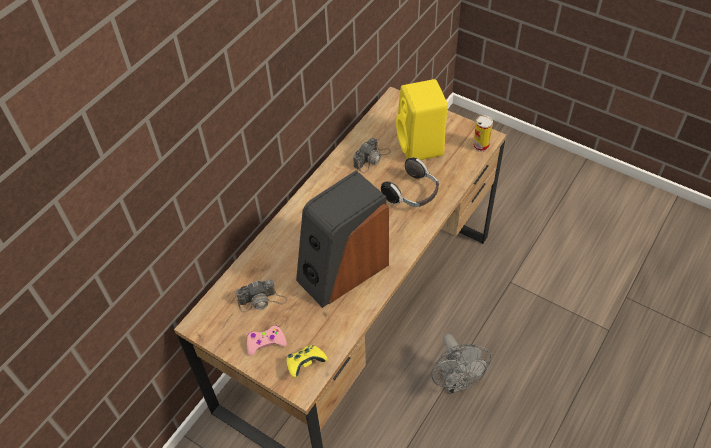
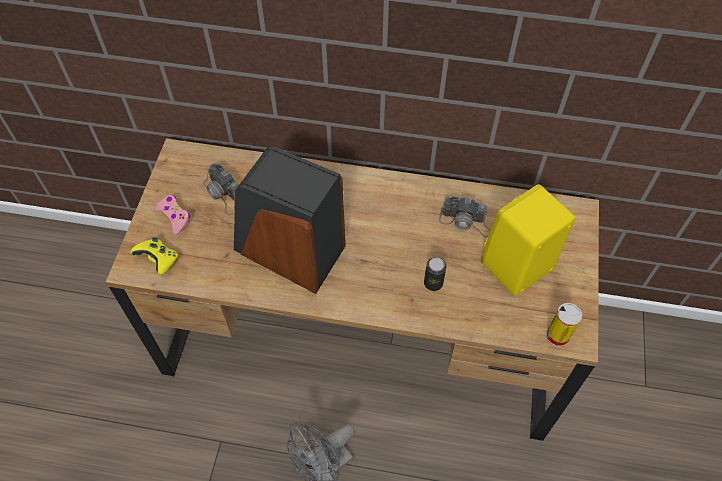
camera: 65 degrees right, 5 degrees up
(412, 194) = (433, 283): headphones -> can

